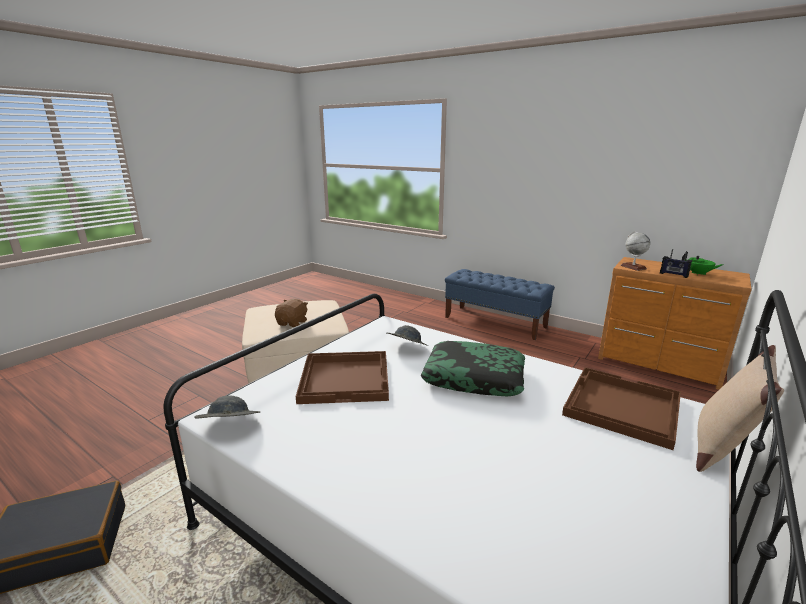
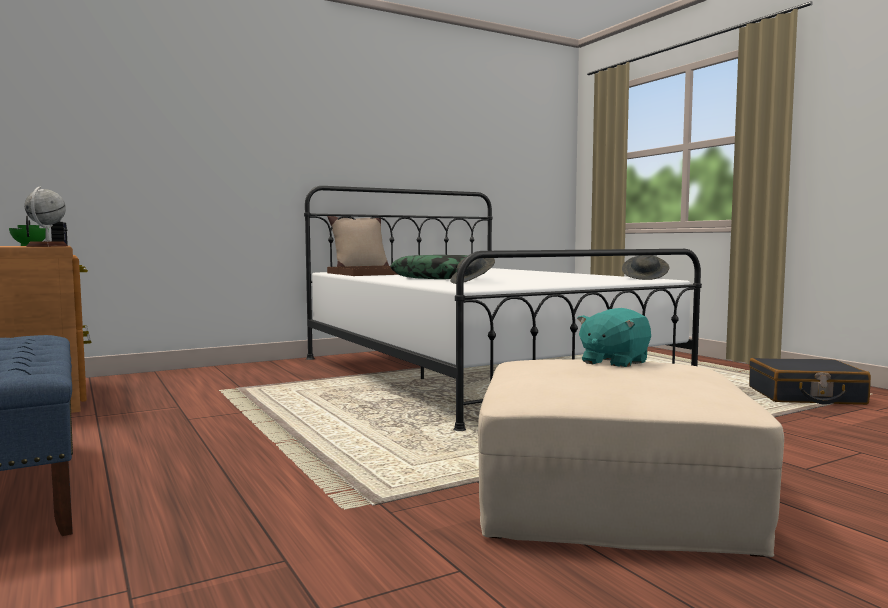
camera: 155 degrees left, 15 degrees down
(292, 323) = (613, 362): brown plush toy -> turquoise plush toy
(346, 378) = (549, 280): brown tray -> none

